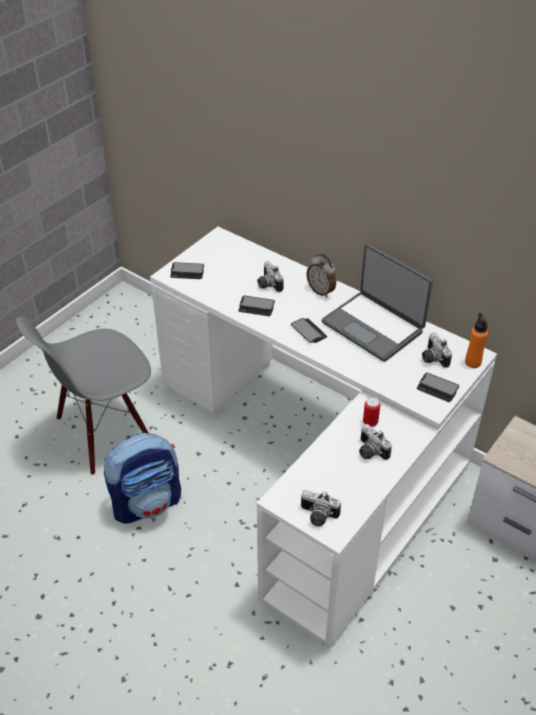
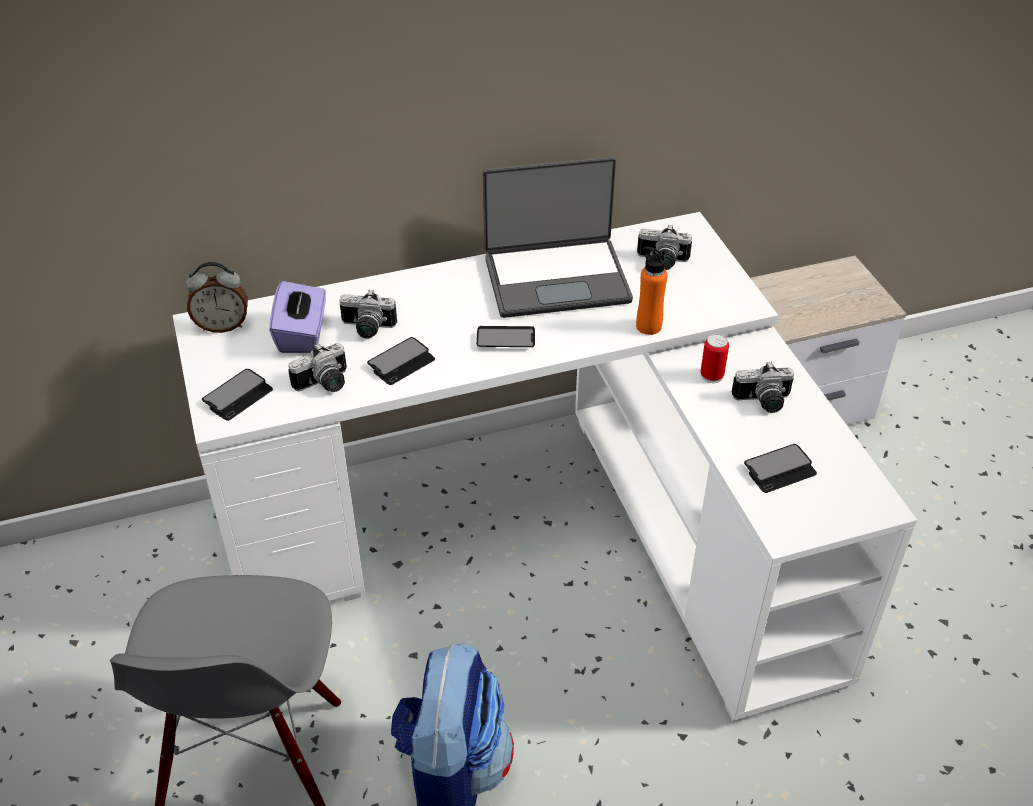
camera: 55 degrees left, 0 degrees up
(243, 268) = (302, 334): none -> purple tissue box
(317, 516) = (841, 508): camera -> camera (325, 384)
(321, 291) = (438, 287): alarm clock -> alarm clock (222, 325)
(437, 388) = (717, 285): phone -> phone (780, 470)
(472, 362) = (698, 236): orange bottle -> orange bottle (648, 326)

